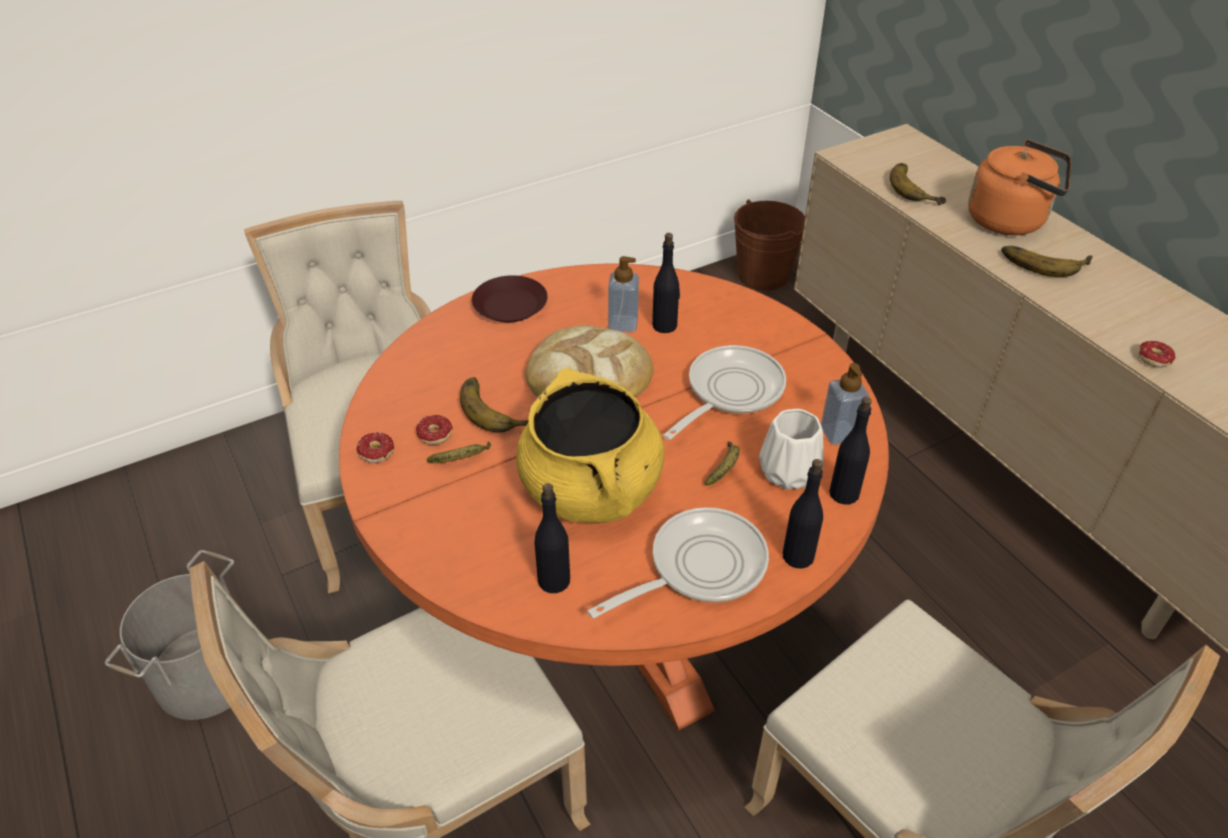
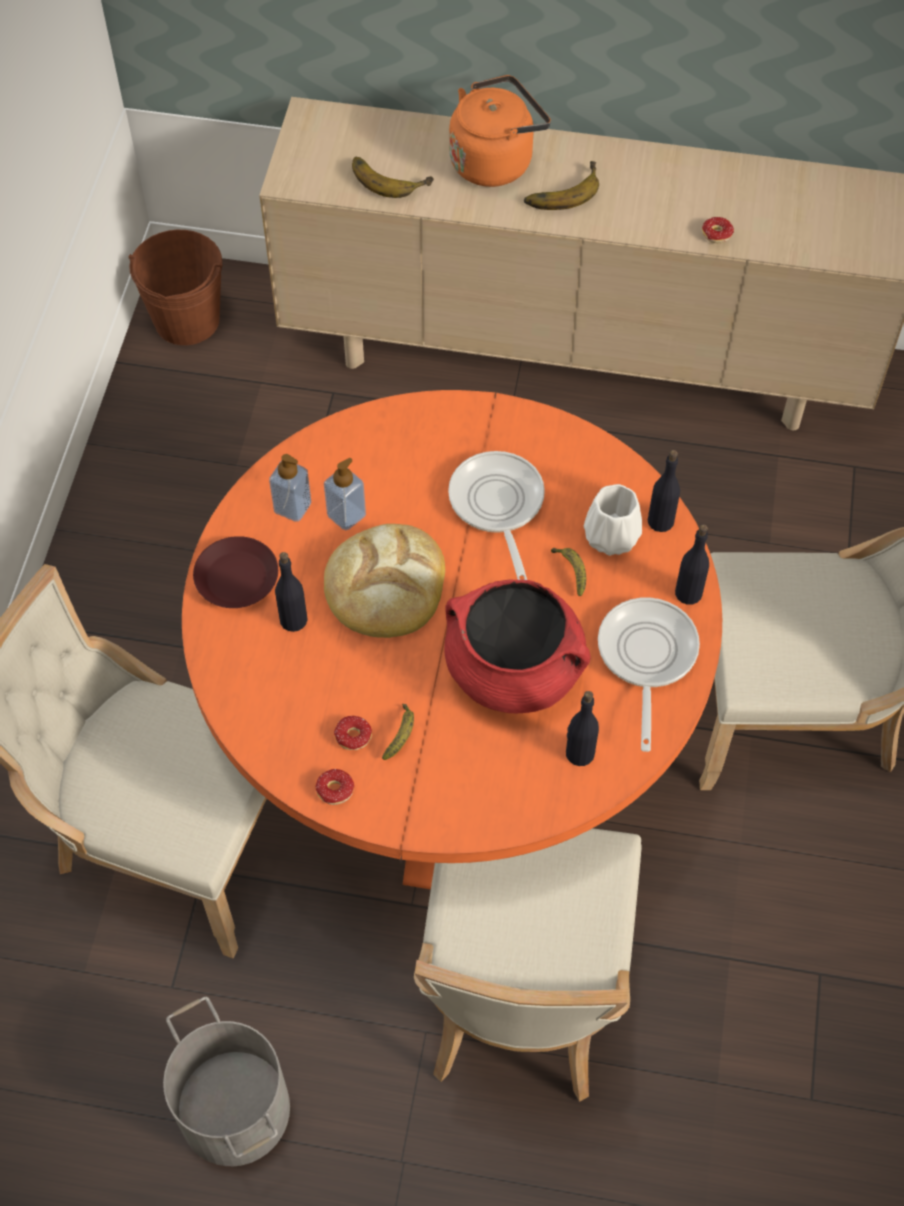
camera: 50 degrees left, 15 degrees up
(499, 407) = (364, 671): banana -> none
(591, 490) = (514, 670): yellow cooking pot -> red cooking pot
(665, 325) = (378, 488): black bottle -> black bottle (293, 619)
(839, 433) = (604, 475): soap dispenser -> soap dispenser (292, 507)

